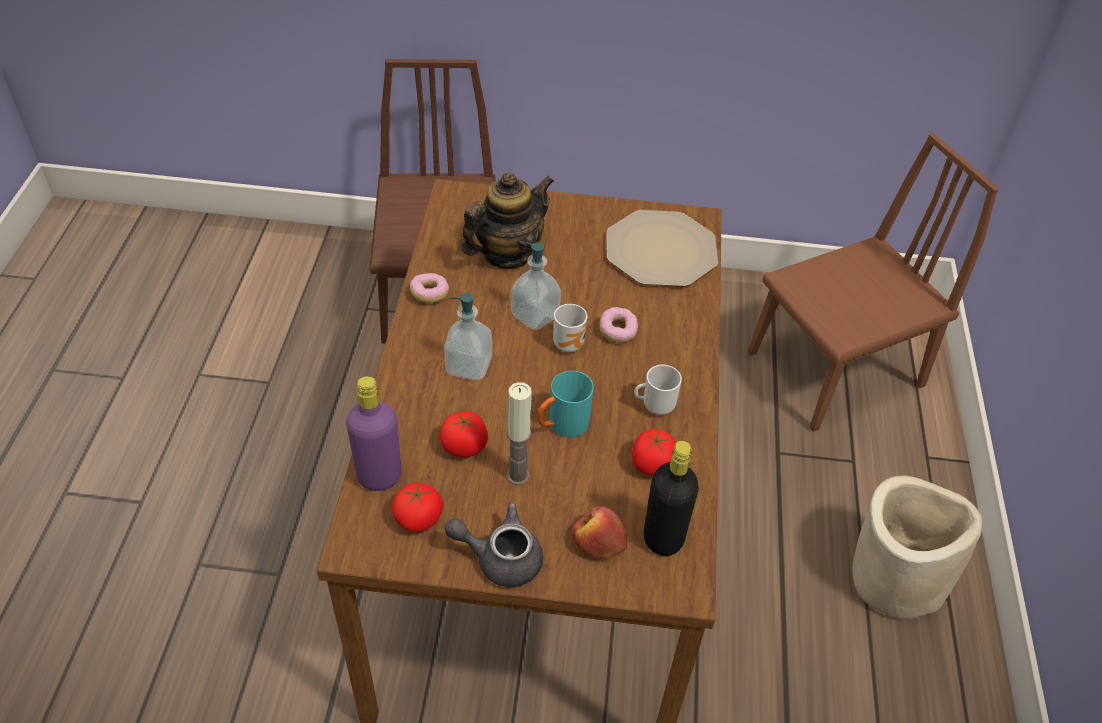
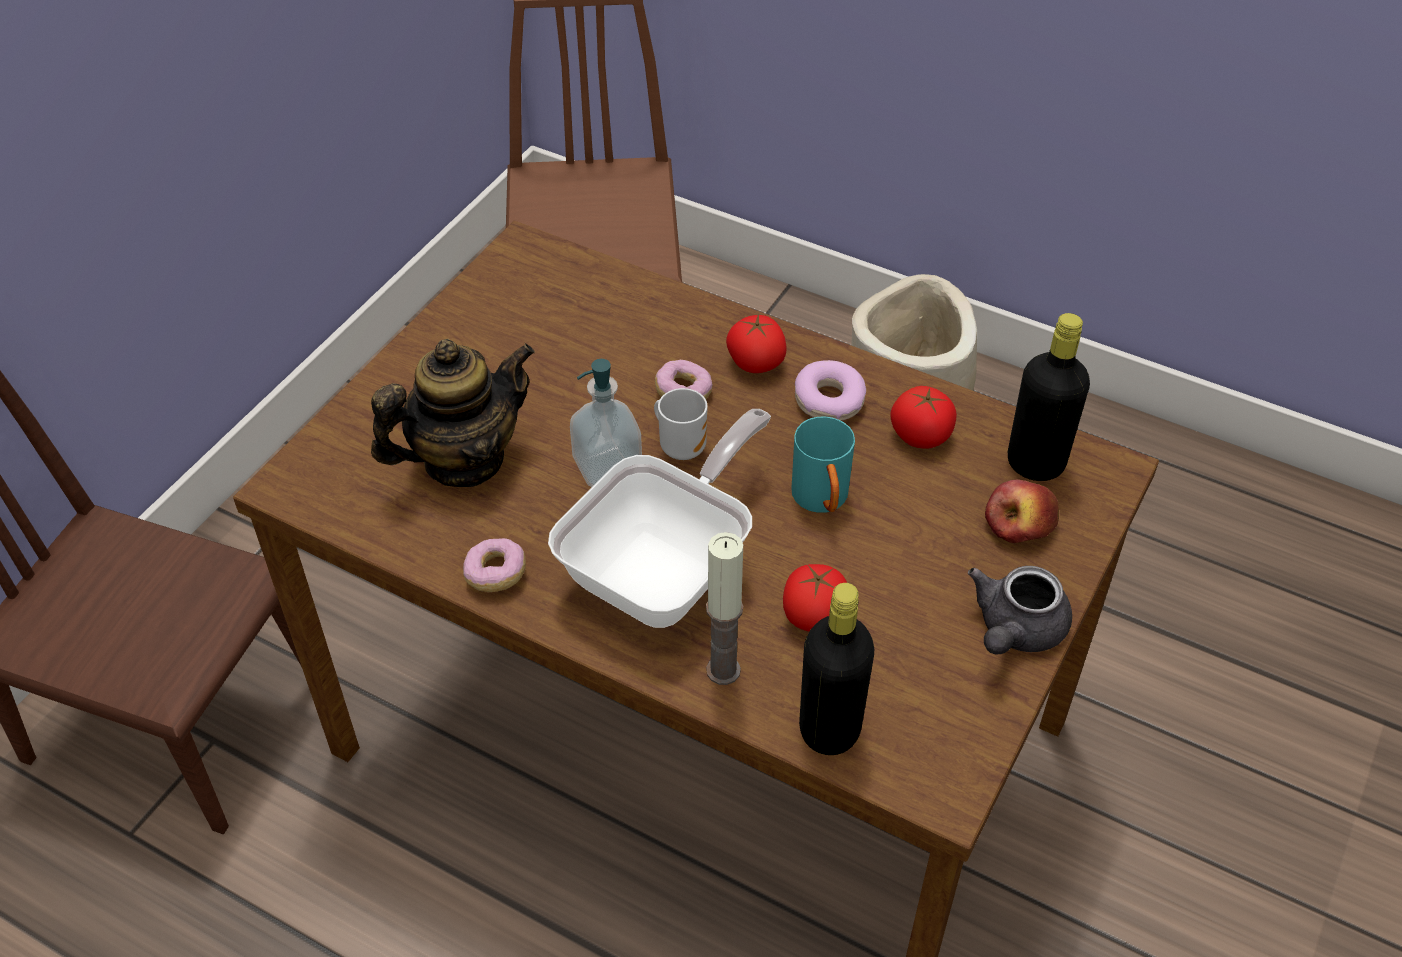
camera: 65 degrees left, 0 degrees up
(379, 476) = (829, 729): purple bottle -> black bottle
(418, 519) = (921, 702): tomato -> tomato (756, 363)
(469, 366) = (667, 568): soap dispenser -> frying pan
(507, 253) = (463, 460): teapot -> teapot turned 75 degrees clockwise
(518, 475) = (888, 572): candle -> candle (723, 670)
(655, 405) = (829, 400): mug -> donut
(661, 251) = (559, 302): plate -> none

